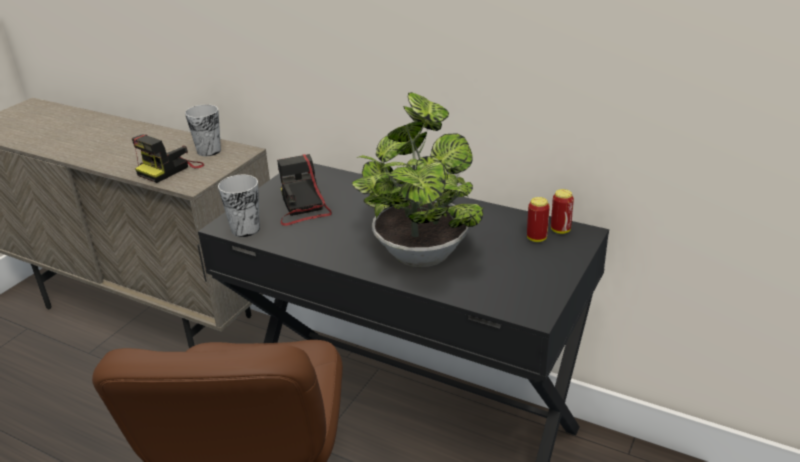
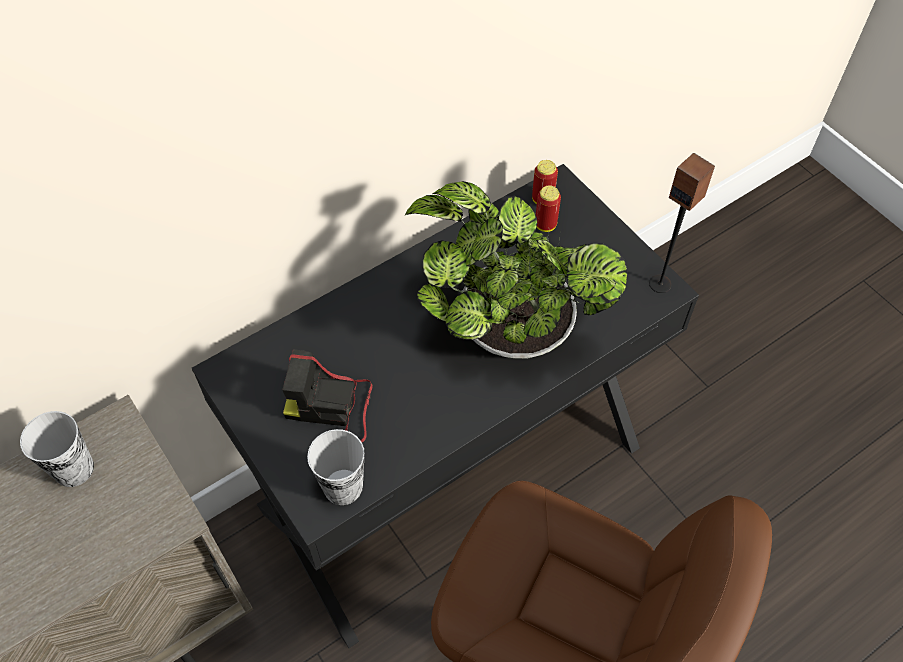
camera: 65 degrees left, 25 degrees up
(170, 169) = (94, 537): camera -> none
(538, 308) = (660, 283): none -> speaker

